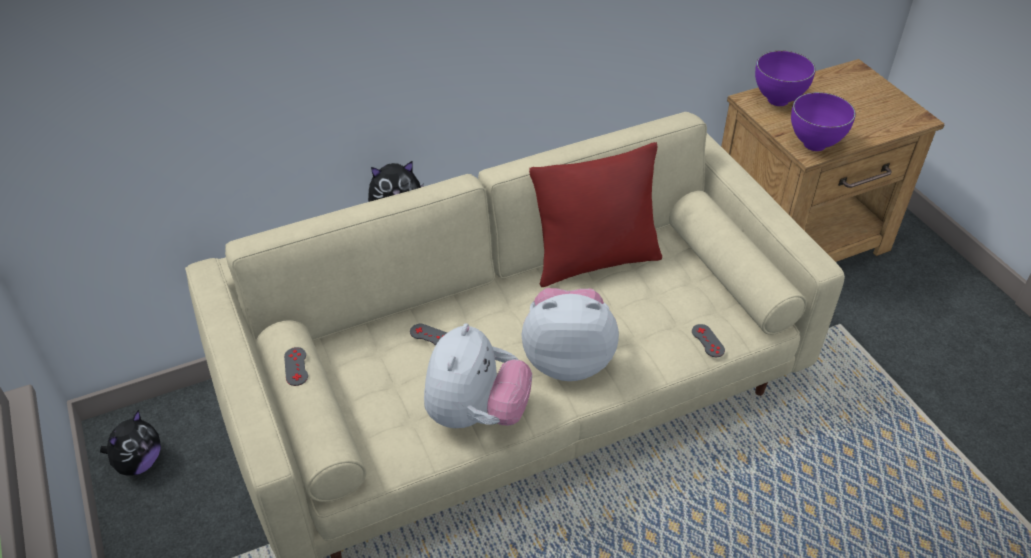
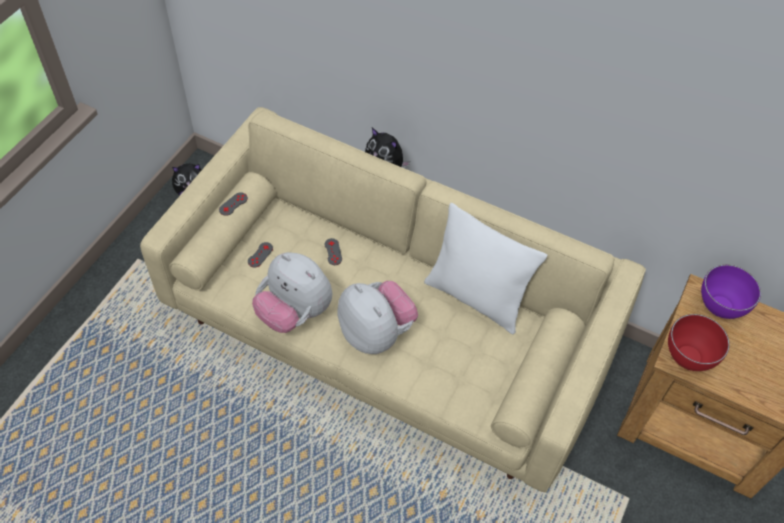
camera: 50 degrees right, 10 degrees up
(476, 413) = (294, 312): plush toy -> plush toy turned 60 degrees clockwise
(595, 261) = (475, 298): red pillow -> white pillow
(708, 341) = (459, 403): grey game controller -> grey game controller (260, 255)
(814, 146) = (686, 360): purple bowl -> red bowl

